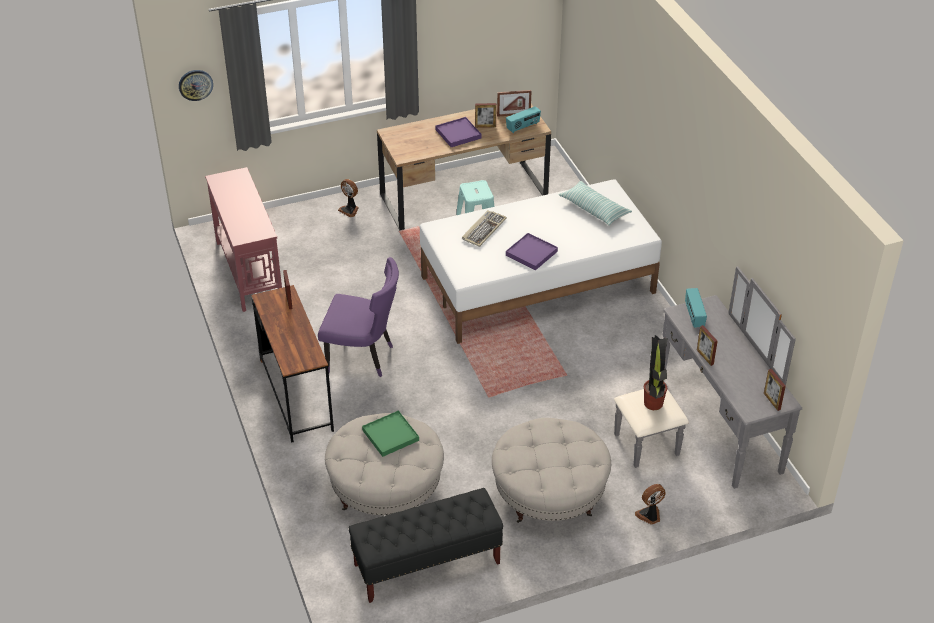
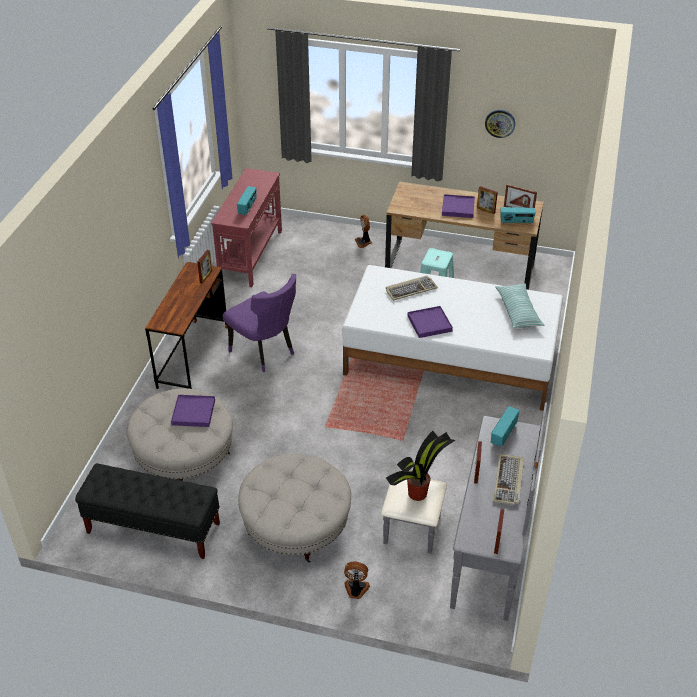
camera: 35 degrees right, 0 degrees up
(195, 84) = (257, 91): wall clock -> wall clock (500, 123)
(254, 215) = (247, 207): none -> radio
(390, 435) = (193, 412): green tray -> purple tray
(735, 351) = (509, 481): none -> keyboard

